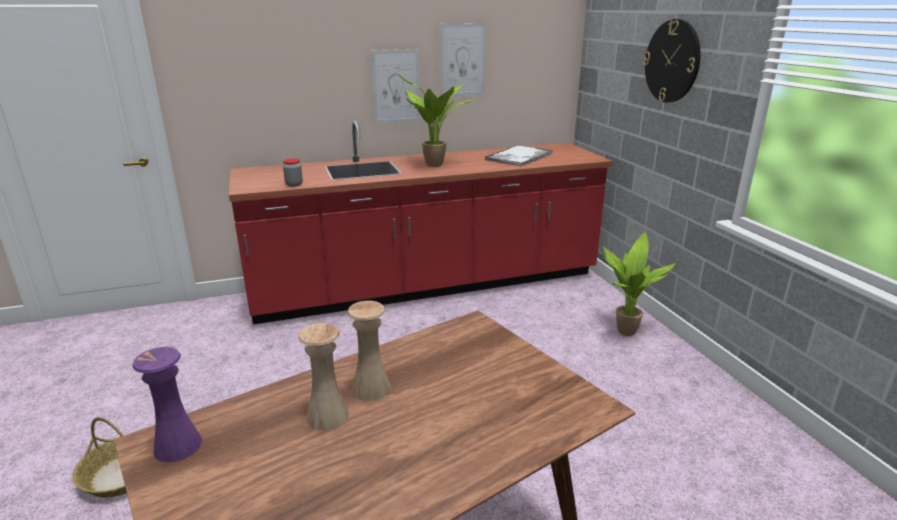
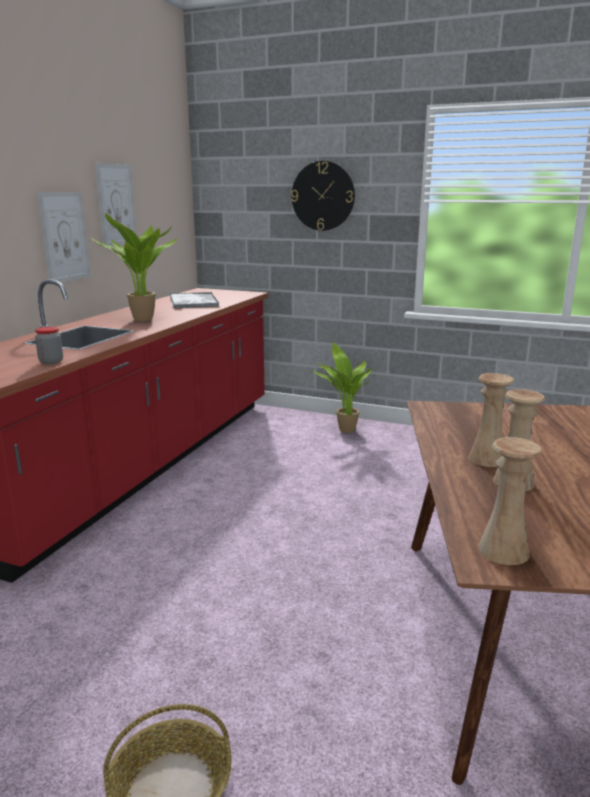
camera: 50 degrees left, 5 degrees down
(178, 446) = (503, 550): purple vase -> beige vase

